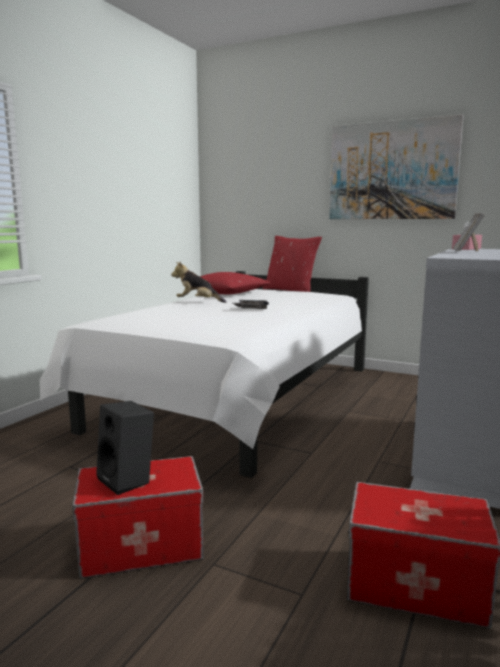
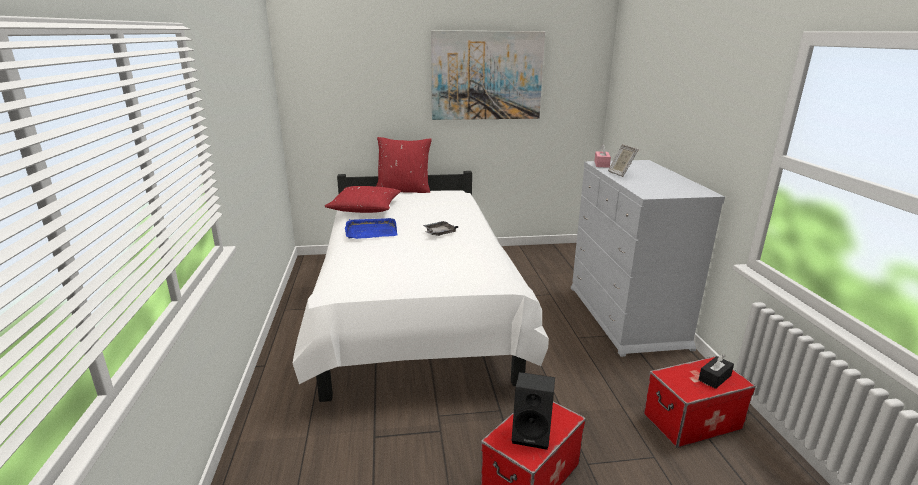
camera: 35 degrees left, 10 degrees up
(197, 302) = (371, 231): plush toy -> blue tray
(442, 516) = (714, 378): none -> black tissue box

